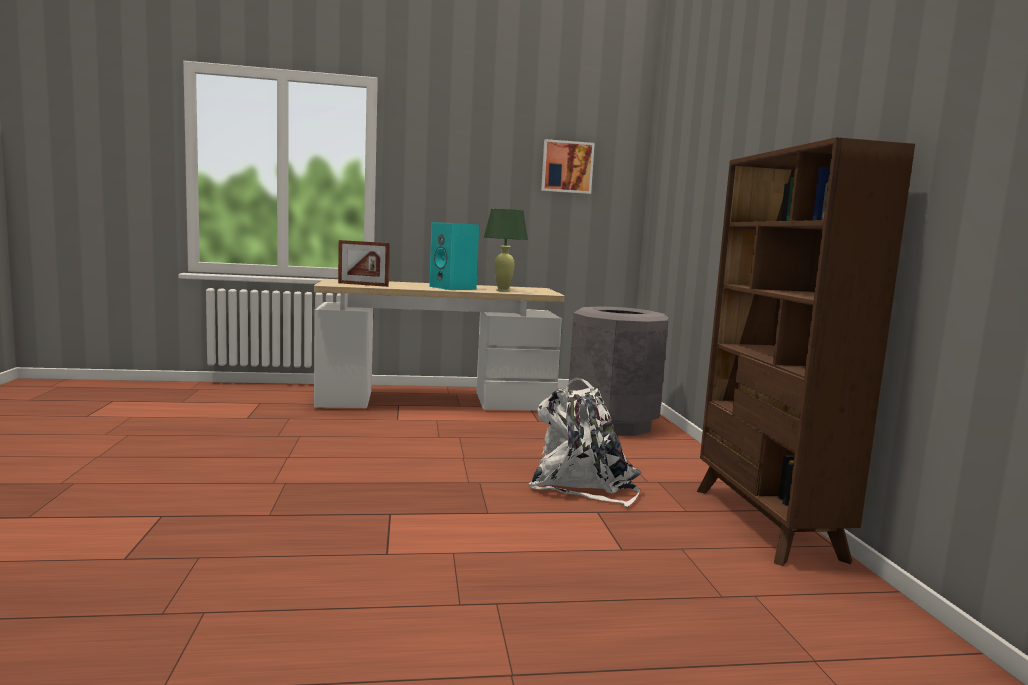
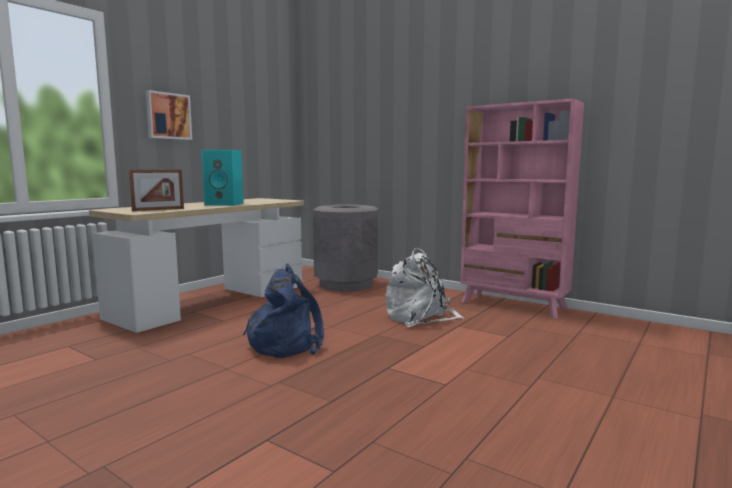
camera: 45 degrees left, 0 degrees up
(380, 457) = (286, 344): none -> blue backpack
(502, 290) = (259, 202): green table lamp -> none
(567, 167) = (253, 105): picture -> picture (168, 116)
(765, 523) = (513, 305): brown bookcase -> pink bookcase

